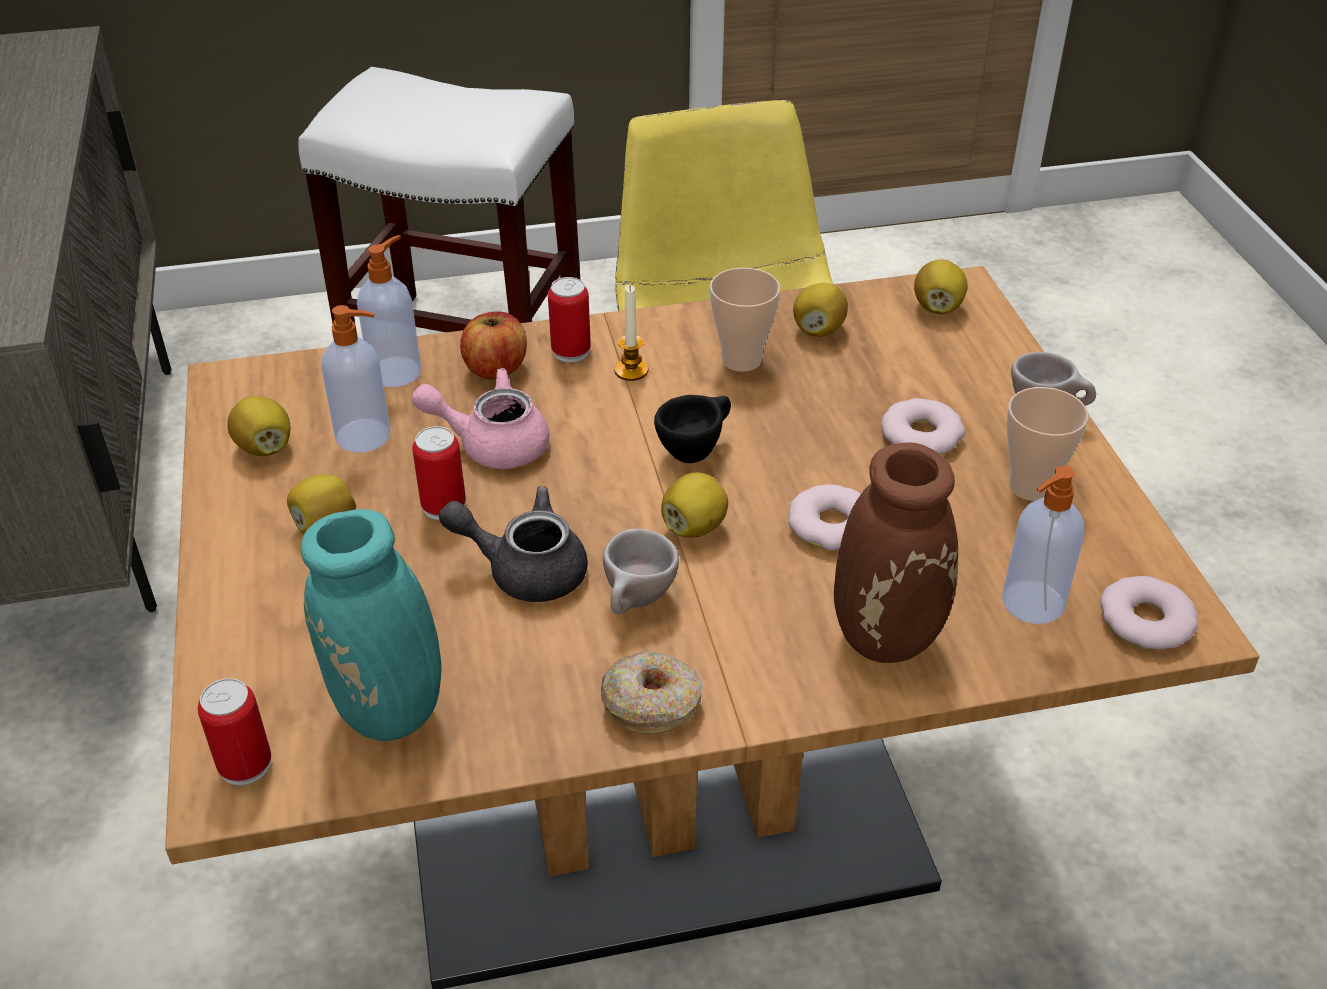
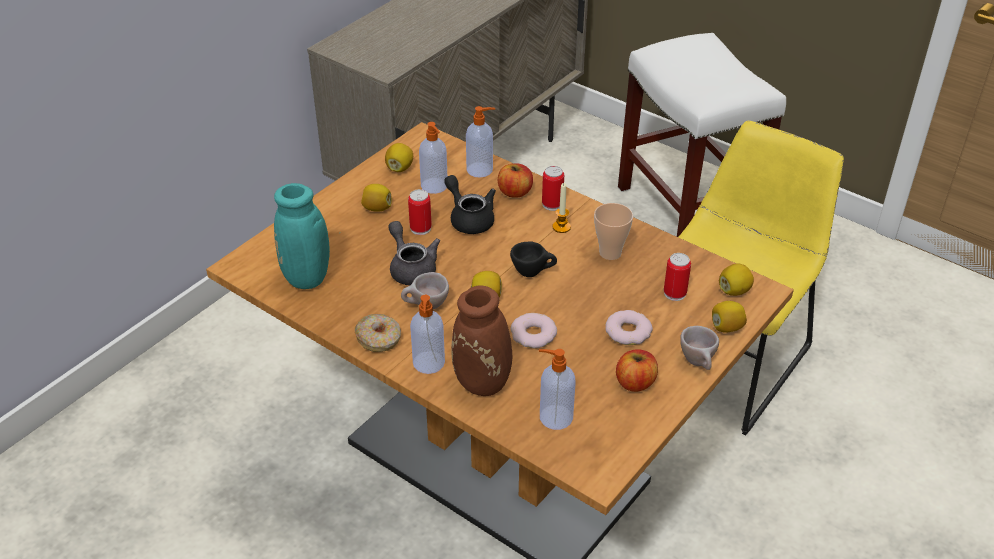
camera: 50 degrees right, 0 degrees up
(245, 765) = (253, 262): can -> can (674, 293)
(492, 443) = (469, 218): pink teapot -> black teapot
(776, 676) = (428, 364): none -> soap dispenser
(818, 329) = (664, 263): lemon -> lemon (726, 327)
(1031, 487) = (635, 383): cup -> apple
(1145, 621) = (585, 458): donut -> none

